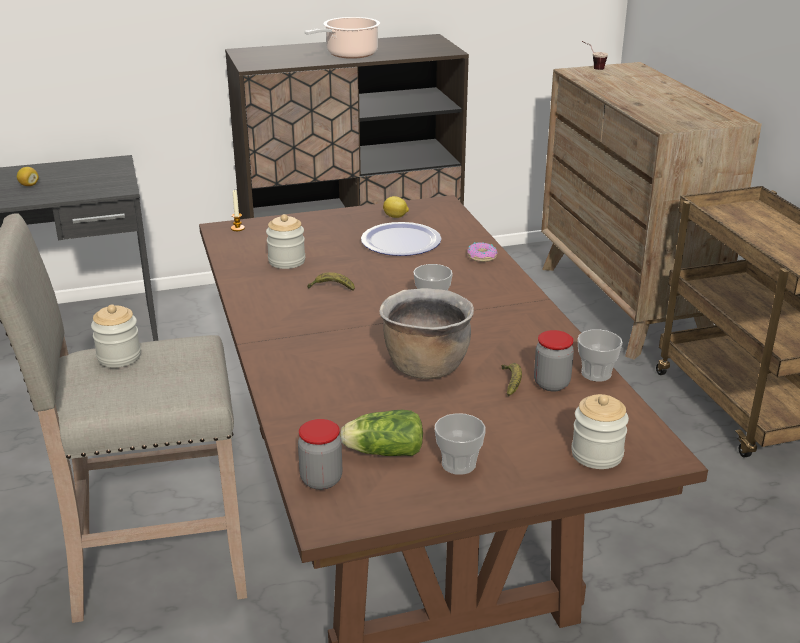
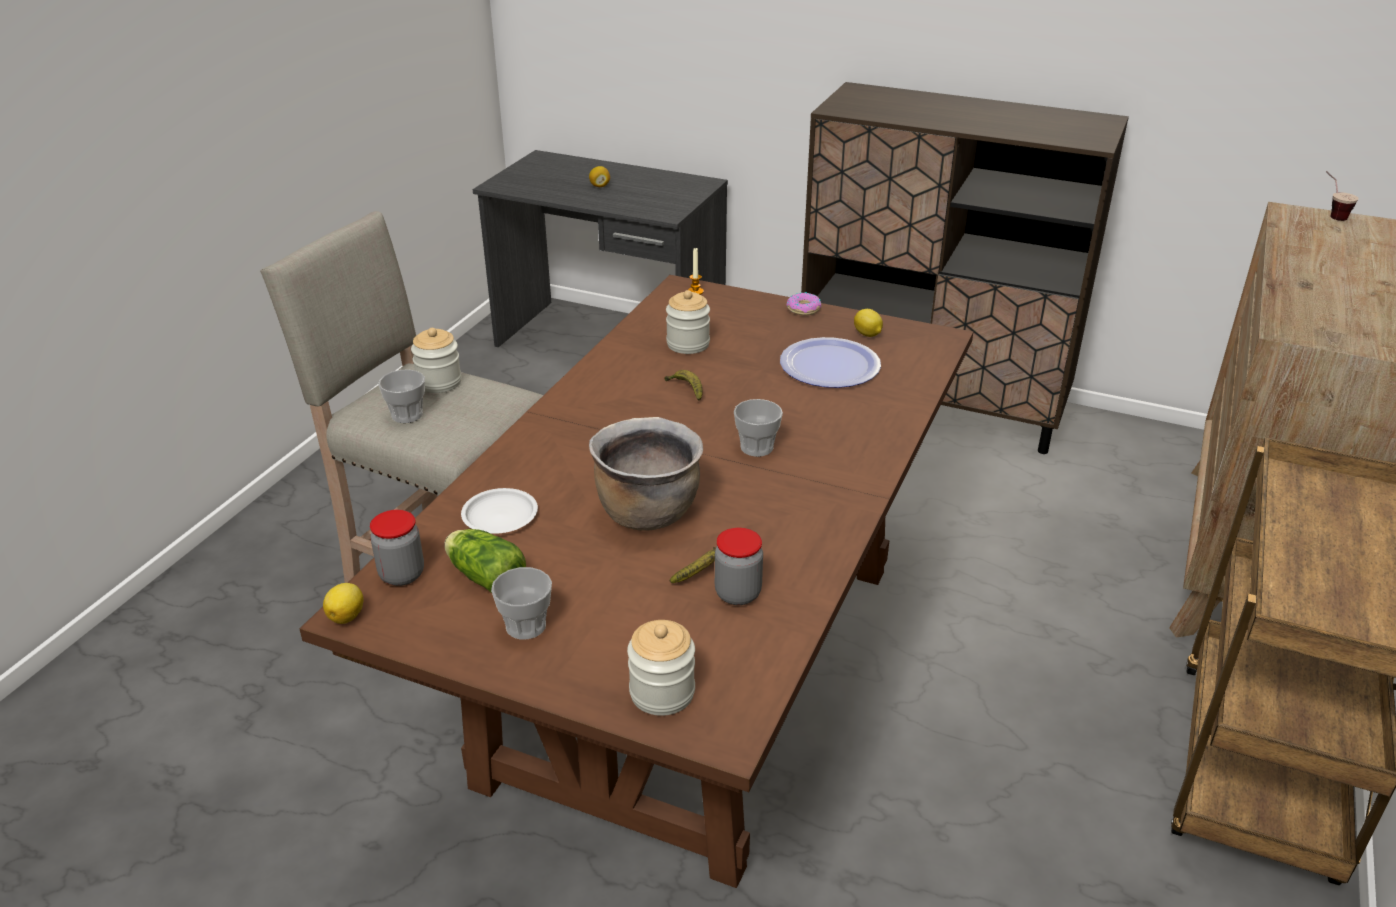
camera: 40 degrees right, 5 degrees up
(326, 524) = (347, 616): none -> lemon
(331, 413) = (500, 516): none -> white plate
(349, 54) = (964, 119): cooking pot -> none
(482, 257) = (889, 417): donut -> donut (804, 309)
(596, 373) = (802, 607): cup -> cup (407, 415)

